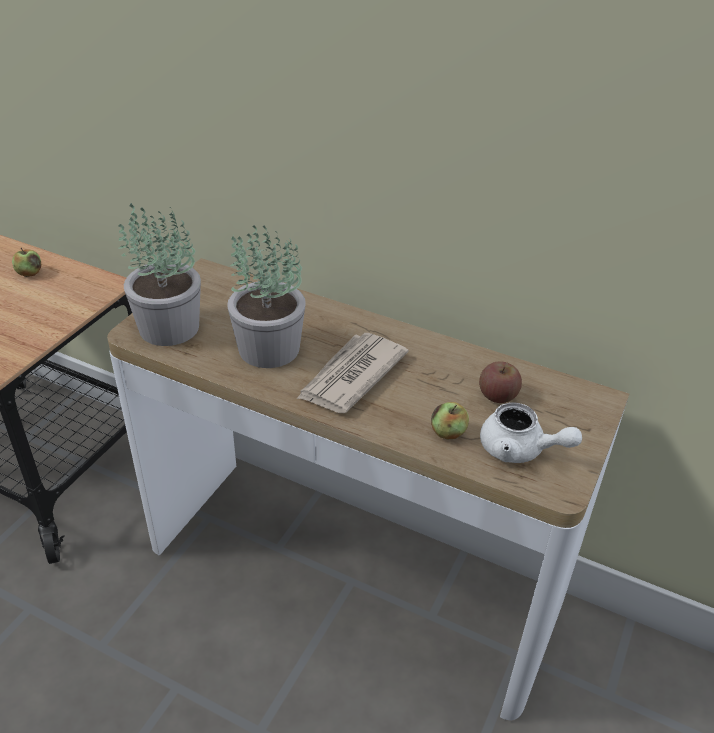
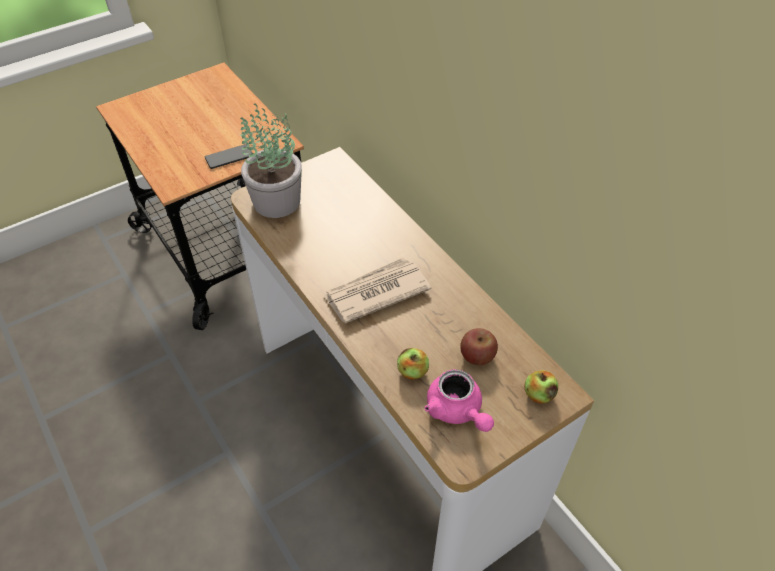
camera: 30 degrees right, 10 degrees up
(29, 273) = (236, 115): apple -> apple (538, 394)
(52, 316) = (229, 157): none -> phone
(268, 349) = (332, 246): potted plant -> none
(520, 450) = (457, 411): white teapot -> pink teapot

